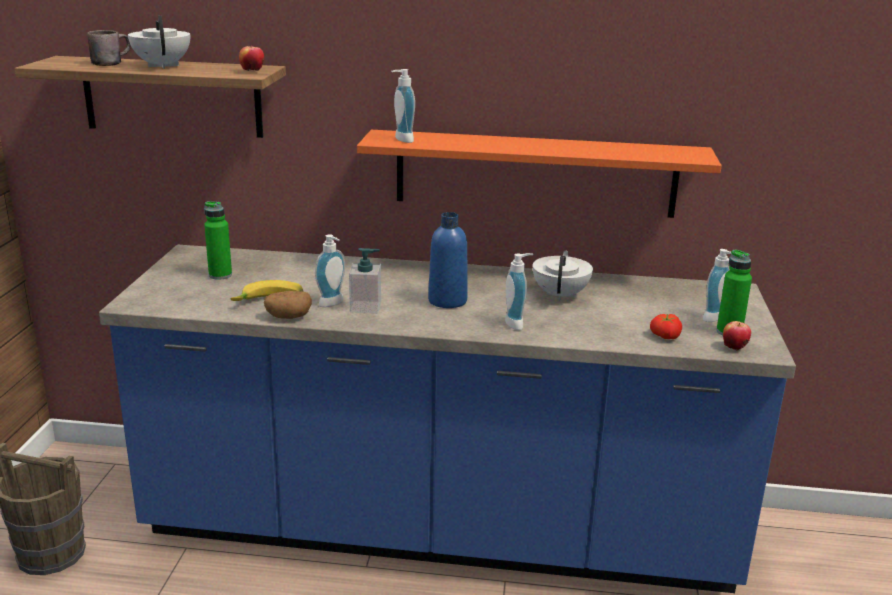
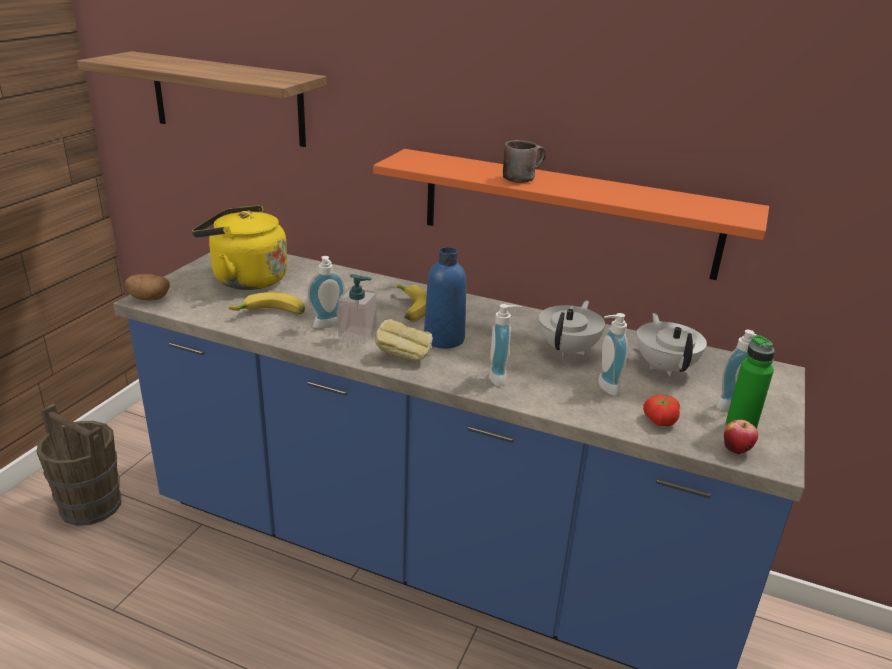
camera: 15 degrees right, 5 degrees up
(110, 63) = (166, 61): brown mug -> brown mug (521, 177)
(163, 66) = (209, 67): white teapot -> white teapot (665, 367)
(220, 275) = (245, 279): green bottle -> yellow kettle
(252, 71) = (284, 79): apple -> none
(288, 317) = (276, 335): potato -> potato (149, 299)
(397, 281) = (408, 308): none -> banana
(401, 140) = (423, 163): soap dispenser -> soap dispenser (604, 387)
(421, 319) = (403, 357): none -> bread

